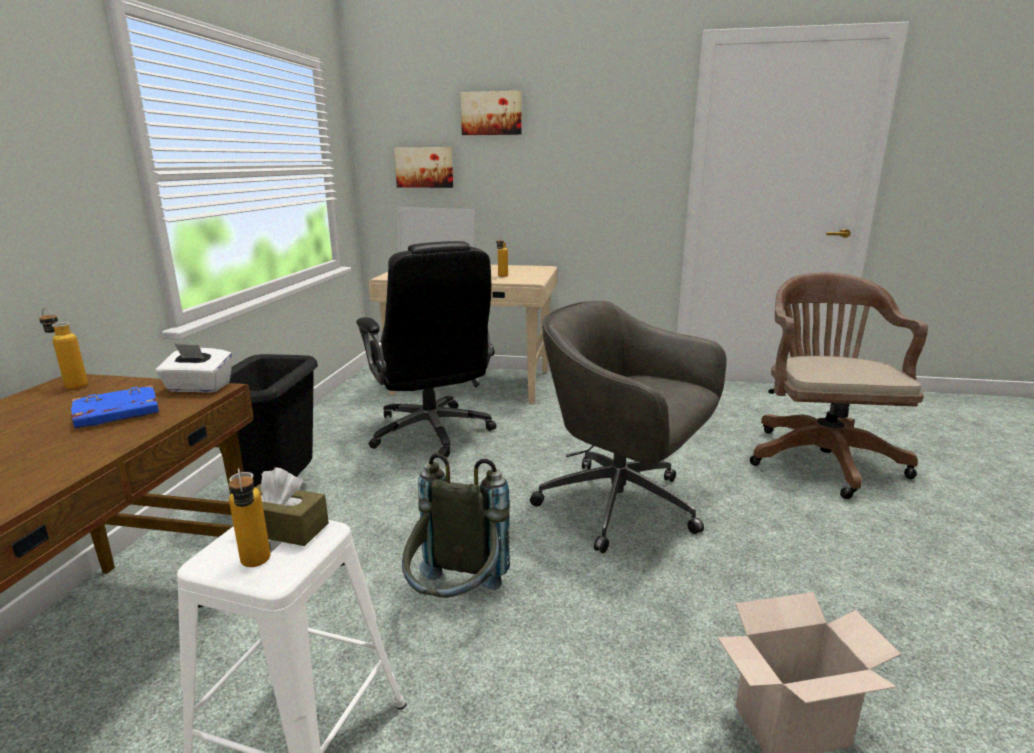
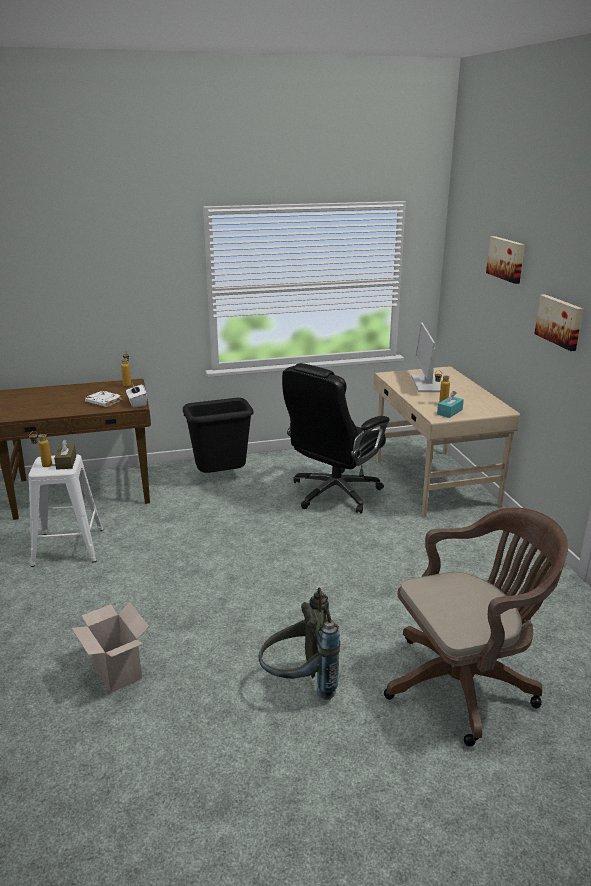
camera: 65 degrees right, 5 degrees up
(116, 414) = (103, 401): blue book -> white book
(424, 167) = (469, 292): picture -> picture (560, 321)
(455, 601) = (163, 554): grey backpack -> grey backpack (299, 683)
(526, 277) = (449, 412): none -> turquoise tissue box
(623, 507) = (291, 588): grey office chair -> none

